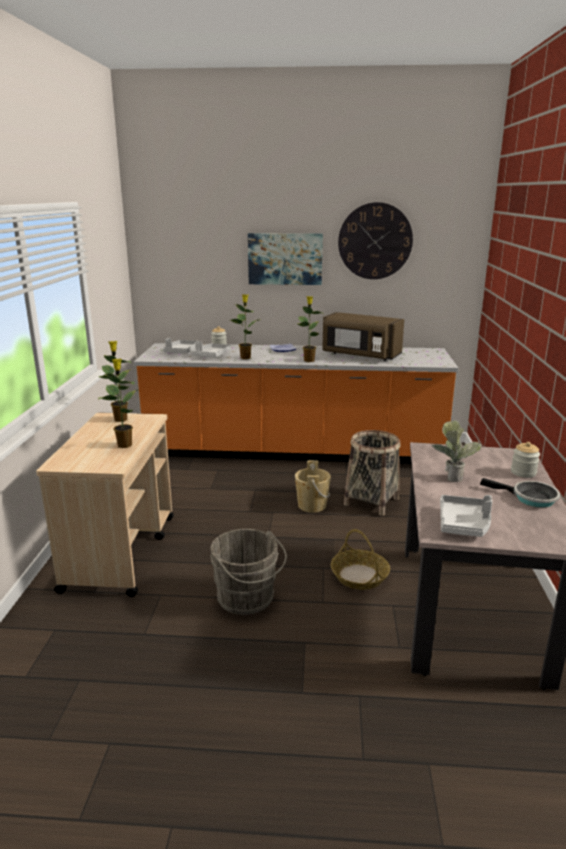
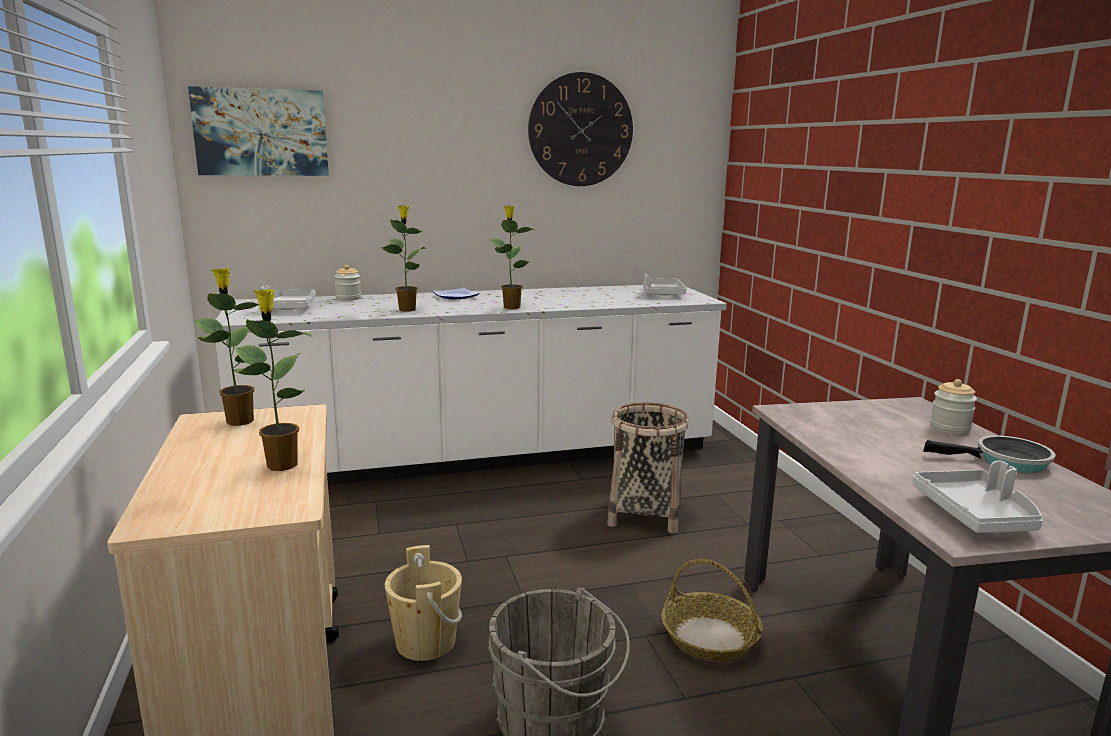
camera: 20 degrees left, 5 degrees down
(211, 355) = (347, 310): grey tray -> grey tray (662, 294)
(285, 259) = (448, 156): picture -> picture (261, 132)
(294, 452) = (483, 457): orange counter -> white counter
(312, 505) = (561, 535): beige bucket -> beige bucket (426, 642)
(360, 355) = (578, 297): brown microwave -> none
(451, 476) = (868, 445): potted plant -> none

